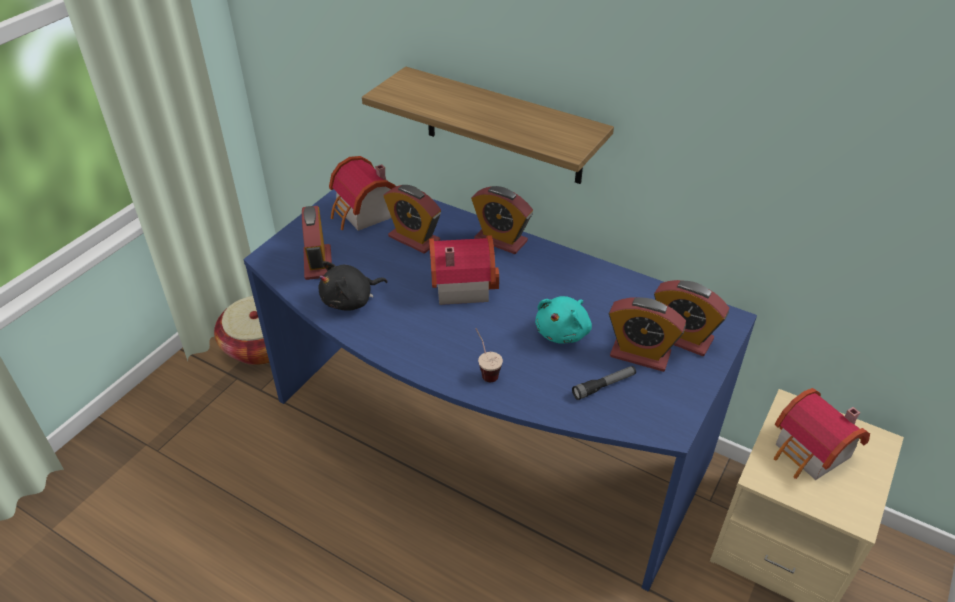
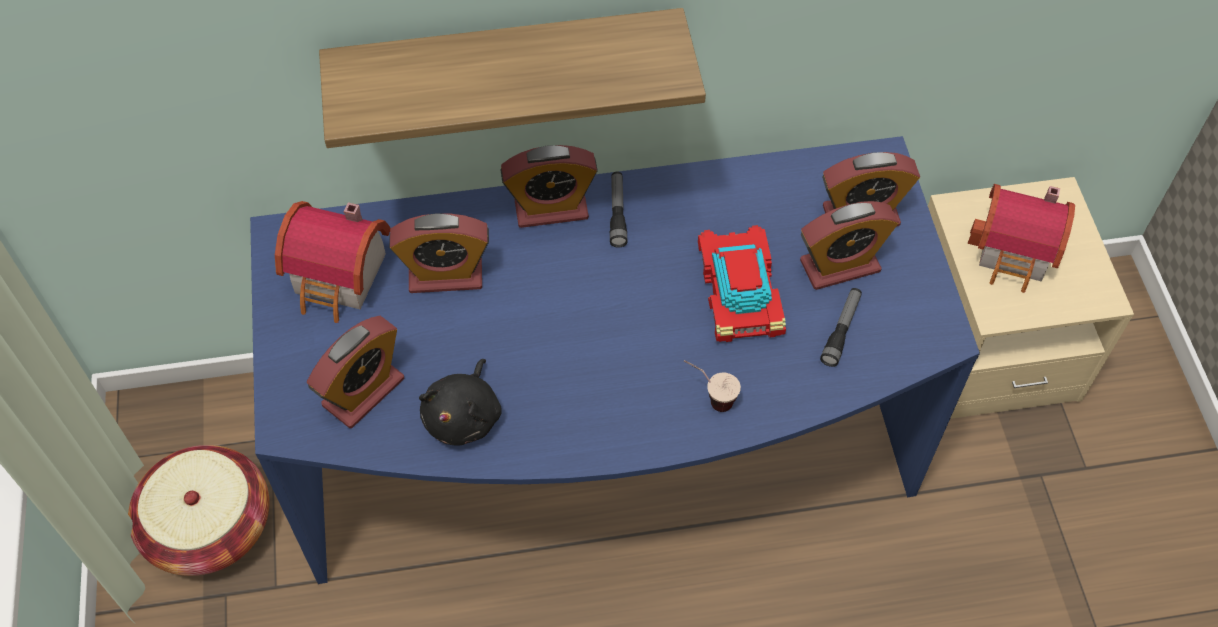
camera: 40 degrees left, 15 degrees up
(318, 263) = (363, 392): alarm clock -> alarm clock turned 90 degrees counterclockwise
(460, 284) = (567, 304): toy house -> none
(534, 260) = (617, 213): none -> flashlight
(563, 332) = (740, 290): turquoise plush toy -> toy car

